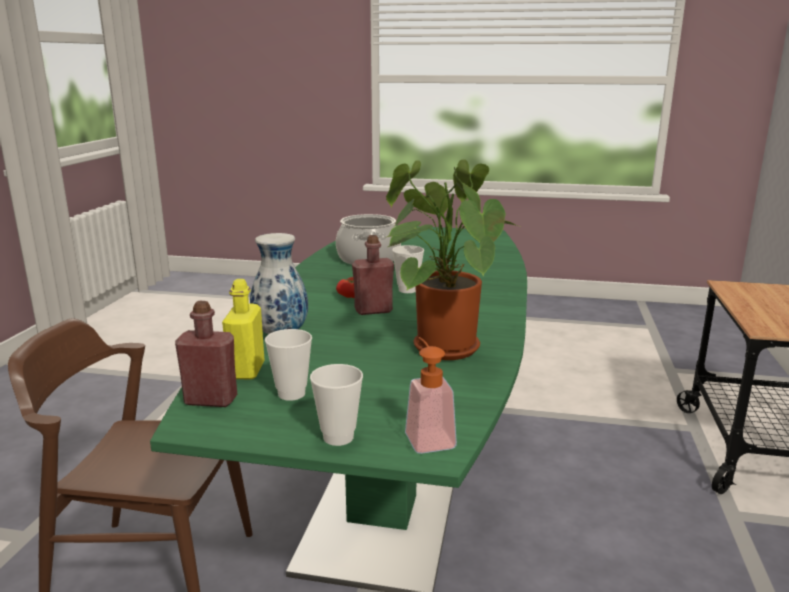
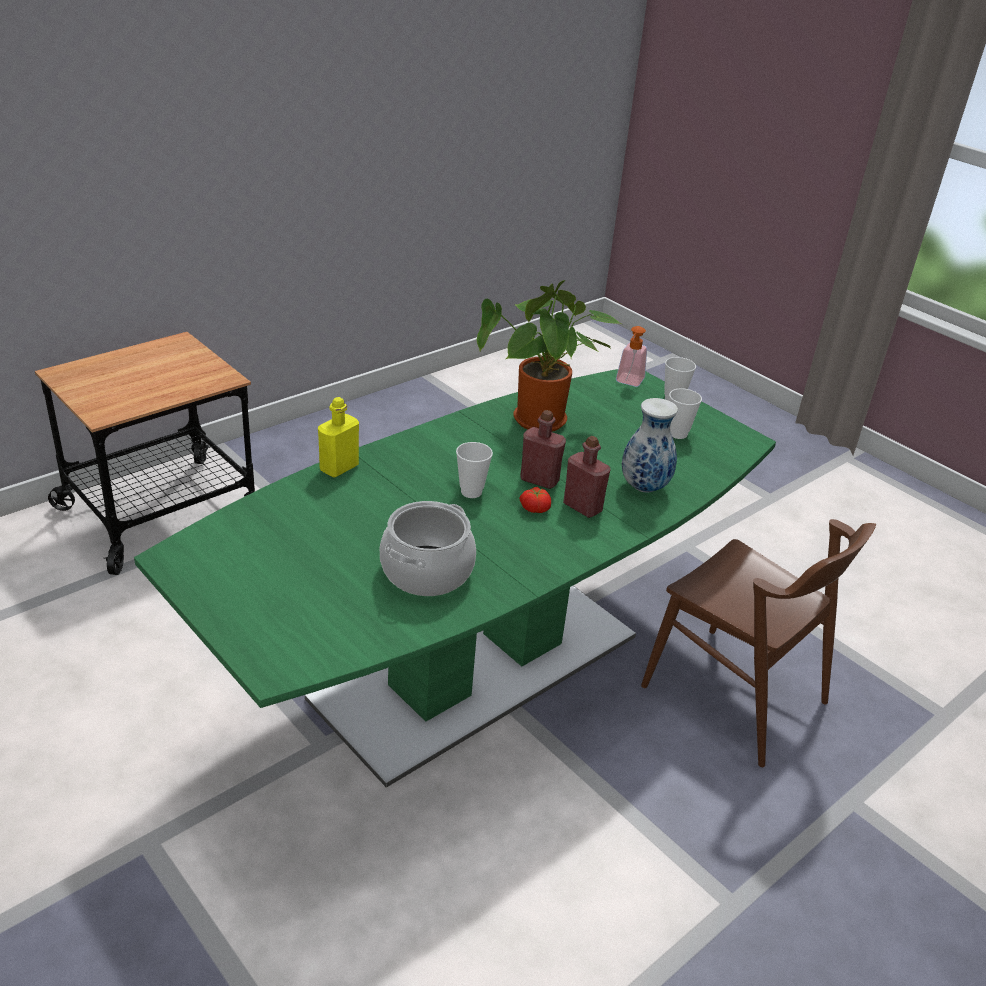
camera: 145 degrees left, 15 degrees up
(211, 400) = (731, 451): red bottle -> red bottle (582, 507)
(246, 370) = (694, 463): yellow bottle -> yellow bottle (339, 468)

